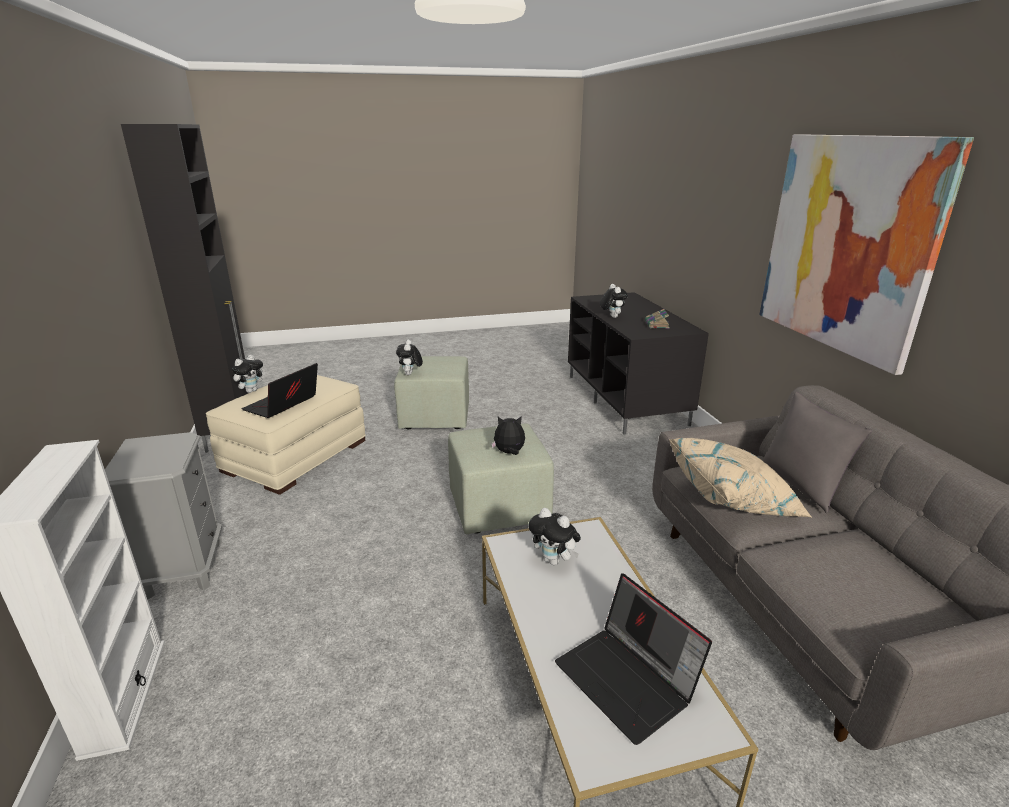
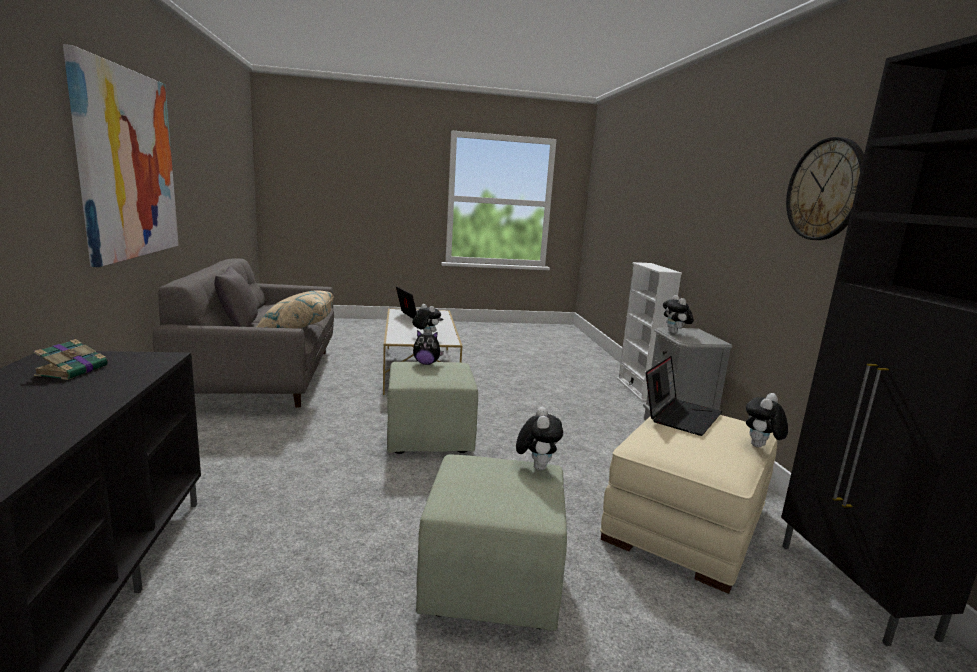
camera: 175 degrees left, 10 degrees down
(101, 225) = (825, 190): none -> wall clock
(611, 317) = (104, 397): plush toy -> plush toy (675, 333)

